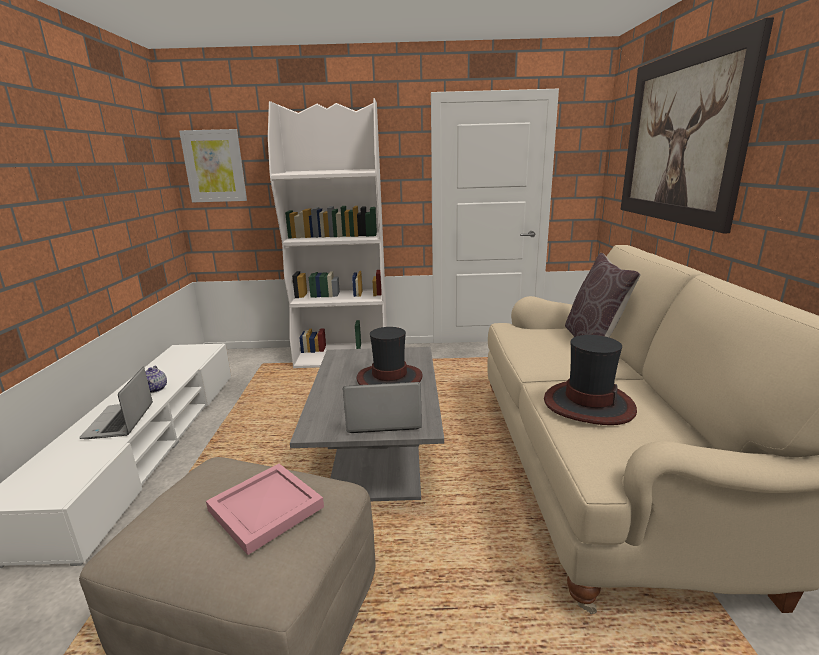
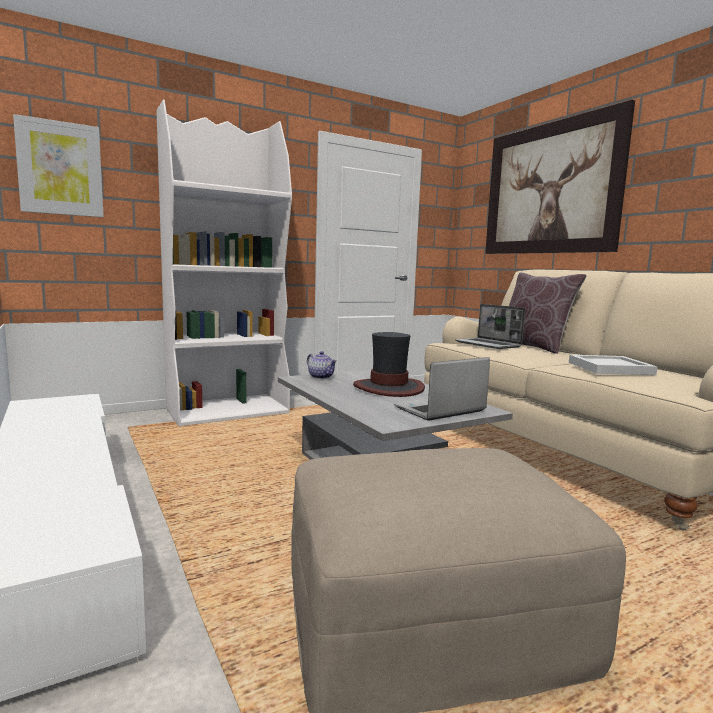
camera: 30 degrees left, 10 degrees down
(120, 422) = (66, 470): laptop -> laptop (488, 345)
(155, 389) = (66, 437): teapot -> teapot (321, 377)
(266, 507) = (474, 464): pink tray -> none
(588, 404) = (608, 368): hat -> white tray

